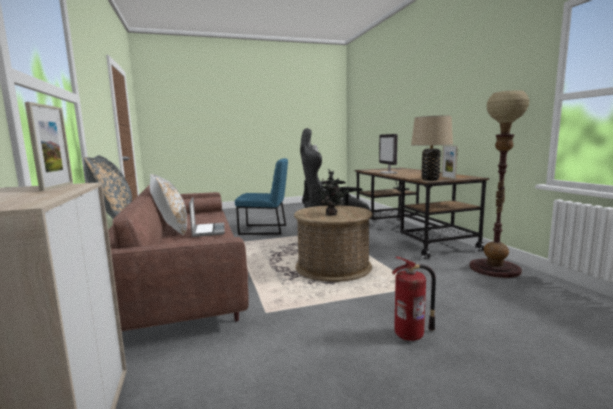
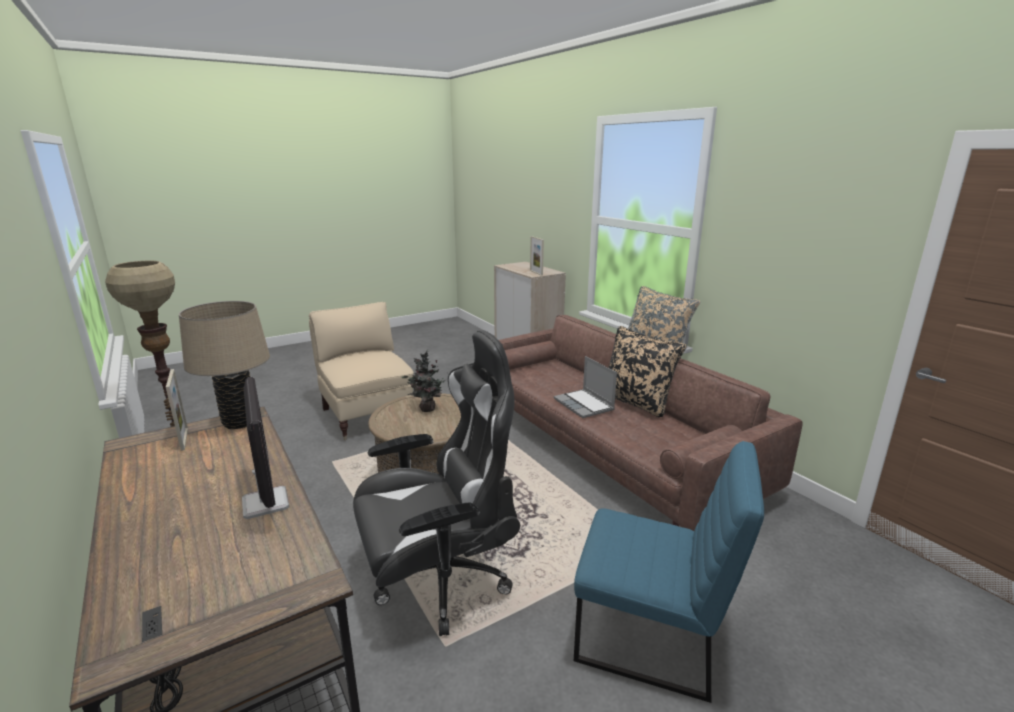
camera: 165 degrees right, 10 degrees up
(171, 230) = (636, 405): white pillow -> black pillow
(264, 230) = (651, 639): blue chair -> blue chair turned 150 degrees counterclockwise
(411, 335) = (367, 415): fire extinguisher -> beige armchair

